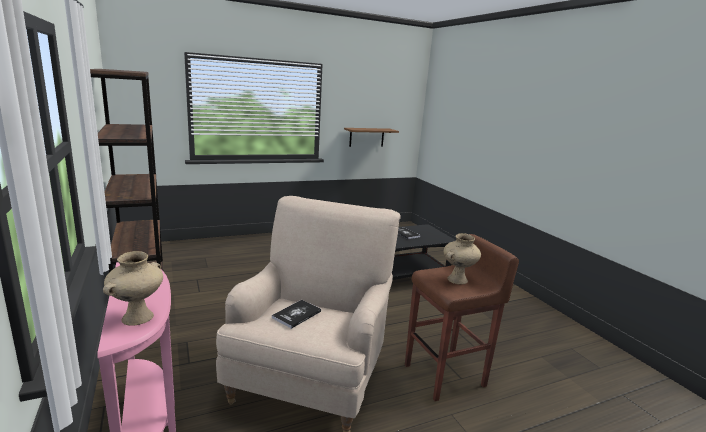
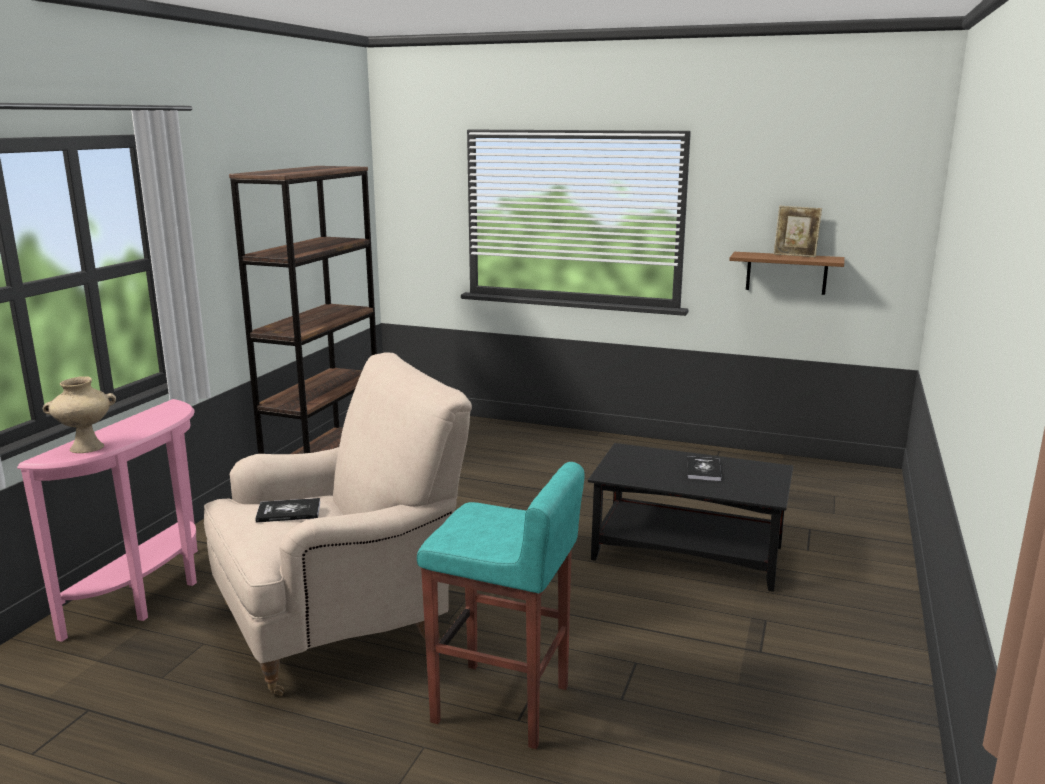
camera: 45 degrees right, 0 degrees up
(373, 128) = (795, 255): none -> picture frame
(446, 375) = (502, 705): brown stool -> turquoise stool
(457, 280) = (492, 530): beige vase -> none

